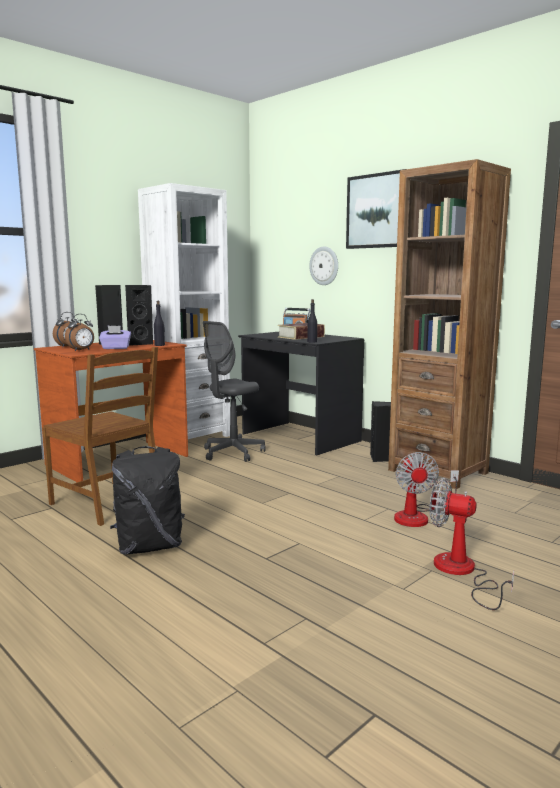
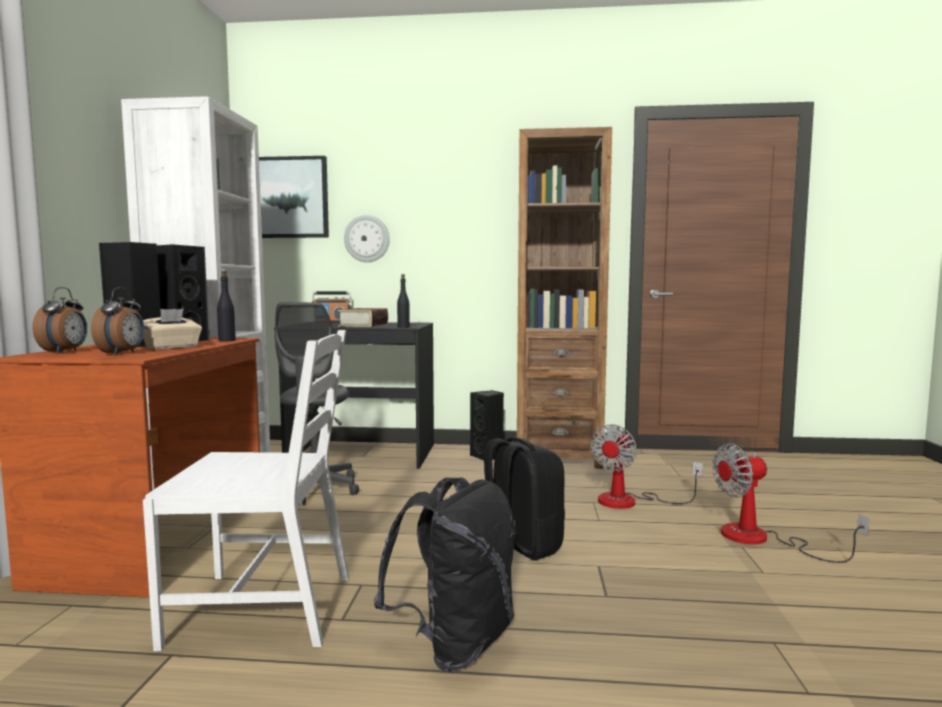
camera: 40 degrees left, 5 degrees down
(108, 503) = (264, 608): brown chair -> white chair
(115, 348) = (172, 347): purple tissue box -> beige tissue box
(277, 517) = (520, 546): none -> black backpack
(377, 211) = (443, 177): picture -> picture (289, 198)
(419, 516) = (630, 501): fan -> fan turned 75 degrees clockwise

